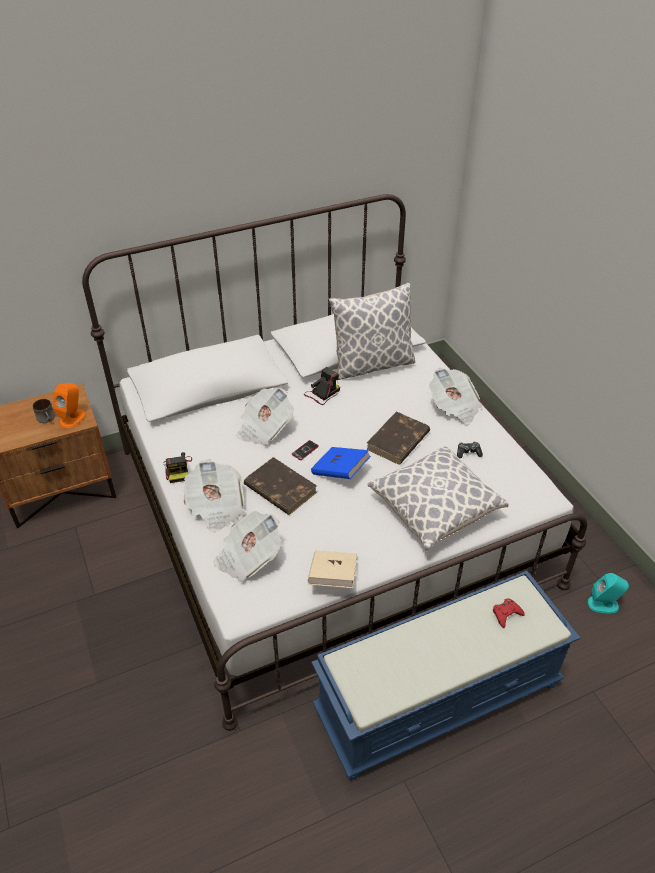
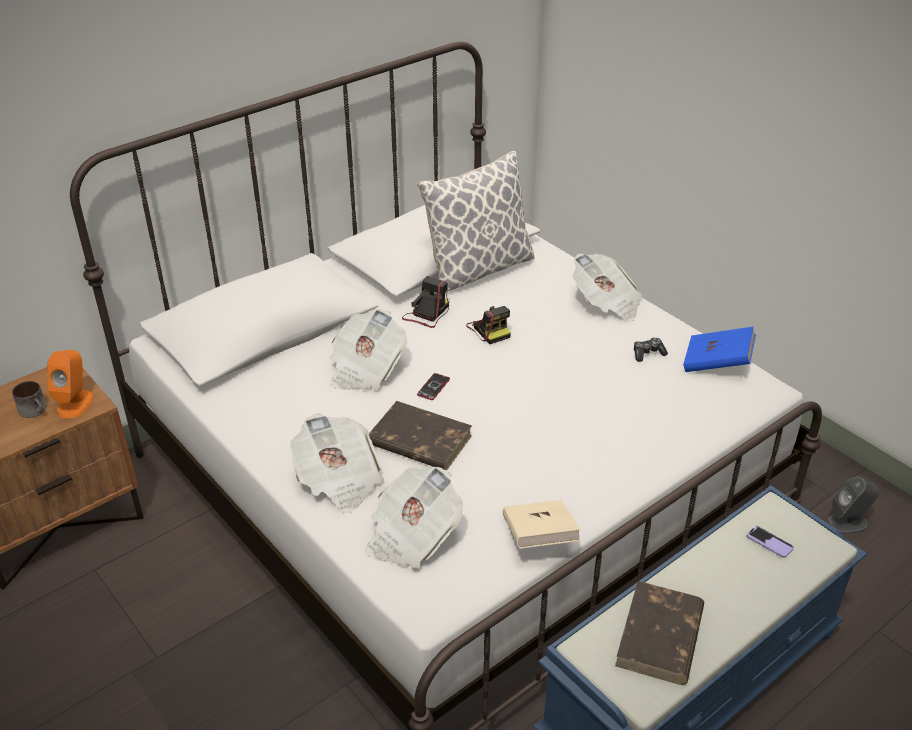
camera: 15 degrees left, 5 degrees down
(178, 469) = (264, 442): camera -> camera (489, 329)
(340, 472) = (492, 405): blue book -> blue book (716, 363)
(397, 441) = (552, 355): brown book -> brown book (659, 637)
(434, 509) = (635, 428): pillow -> none
(506, 614) = (769, 542): red game controller -> phone
(603, 604) = (848, 523): turquoise speaker -> grey speaker

